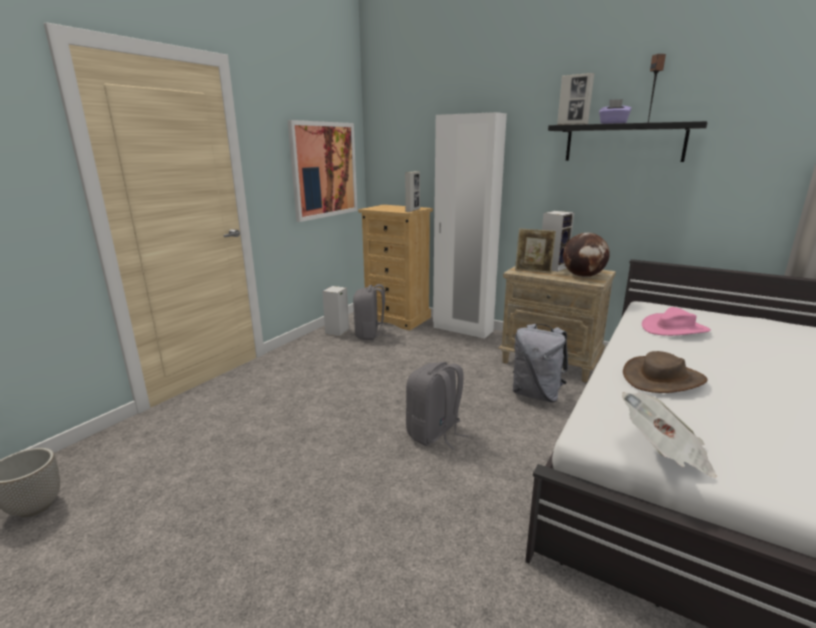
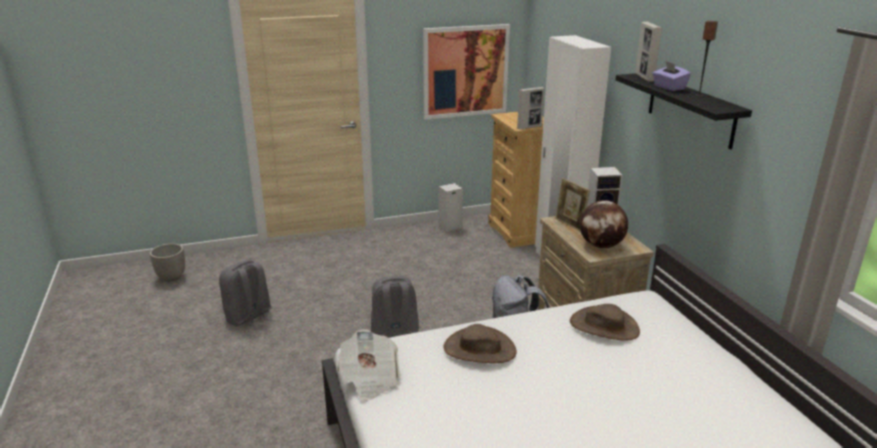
camera: 40 degrees right, 5 degrees up
(370, 334) = (471, 240): grey backpack -> grey backpack (249, 317)
(674, 329) = (604, 326): pink hat -> brown hat

